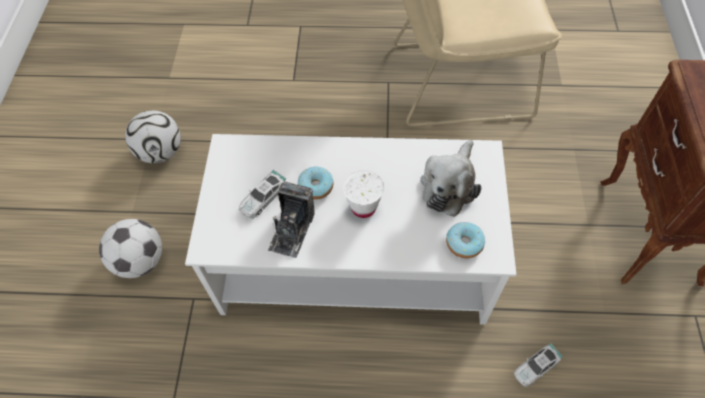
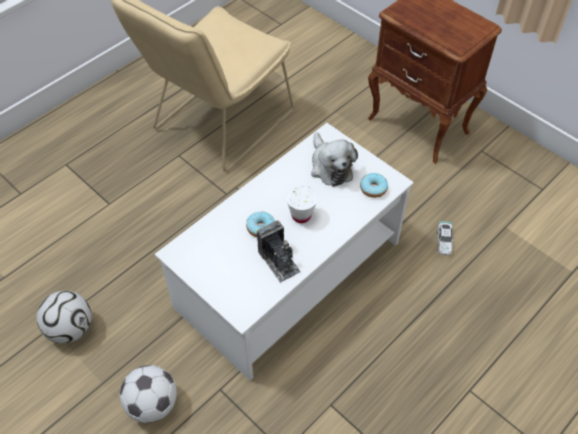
camera: 50 degrees left, 5 degrees down
(263, 198) = (238, 260): toy car -> none

